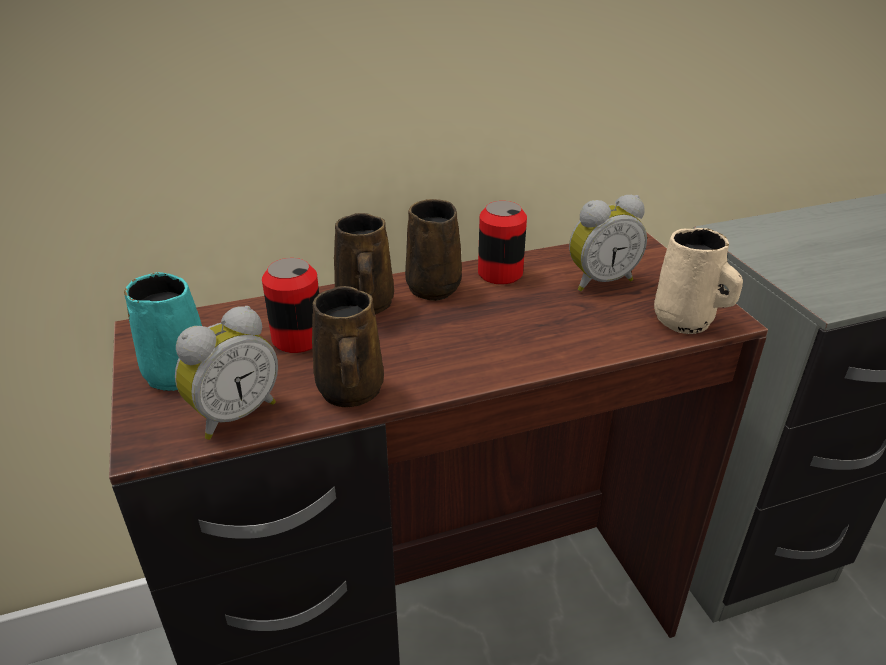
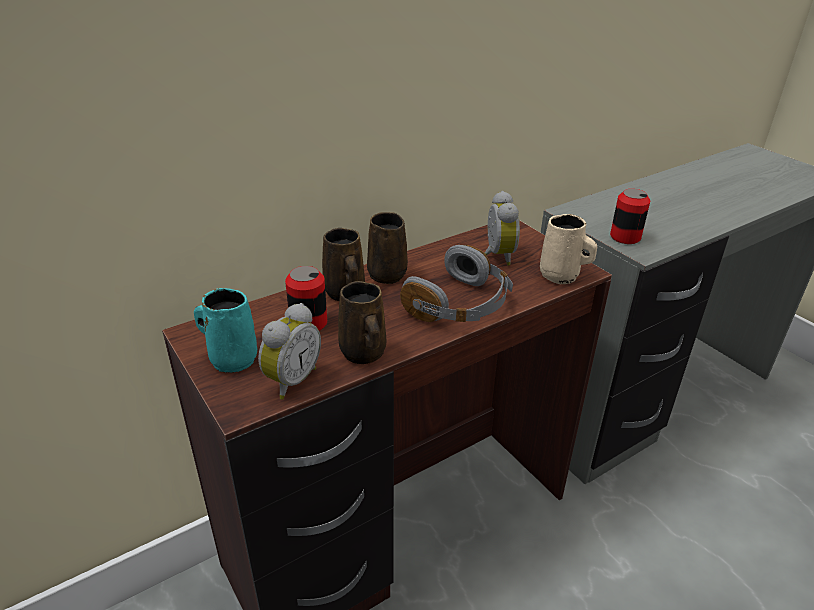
camera: 15 degrees left, 0 degrees up
(500, 273) = (428, 259): can -> can (625, 237)
(517, 343) = (460, 305): none -> grey headphones
(599, 280) = (497, 255): alarm clock -> alarm clock turned 60 degrees counterclockwise

